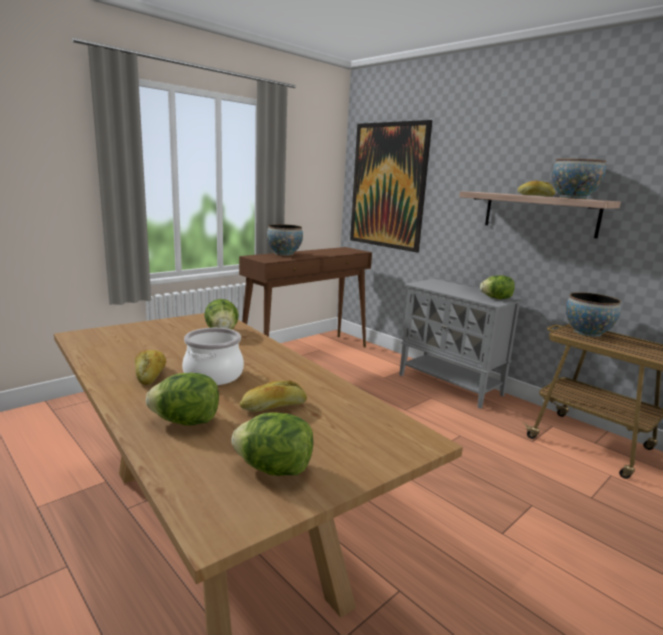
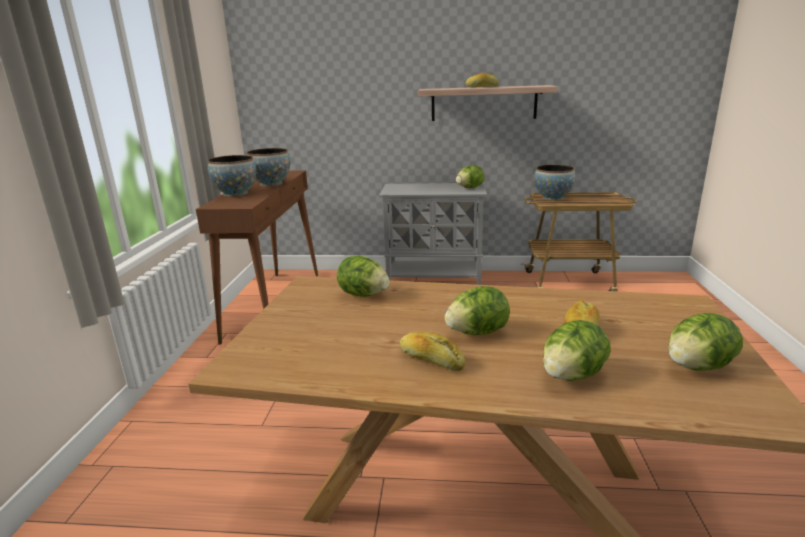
camera: 40 degrees left, 5 degrees up
(214, 376) = (477, 332): cooking pot -> lettuce
(388, 186) = (304, 92): picture -> none
(573, 198) = (521, 86): bowl -> bowl (271, 183)

